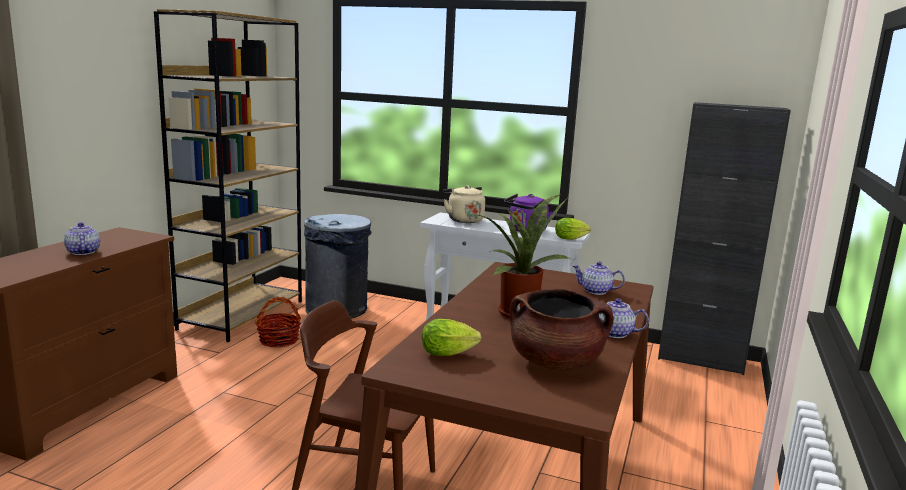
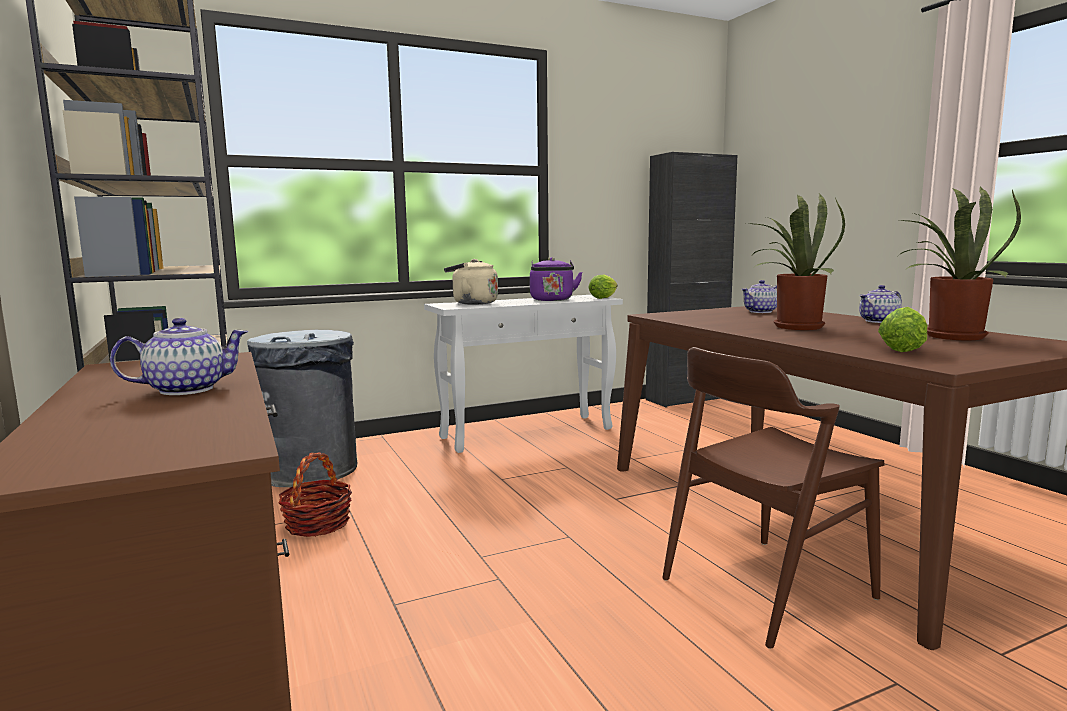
camera: 45 degrees left, 5 degrees down
(82, 252) = (185, 389): teapot -> teapot turned 135 degrees clockwise
(555, 362) = (947, 336): brown cooking pot -> potted plant

